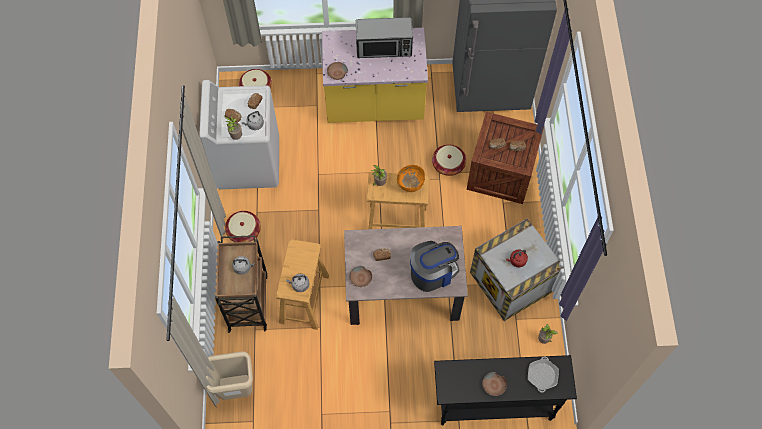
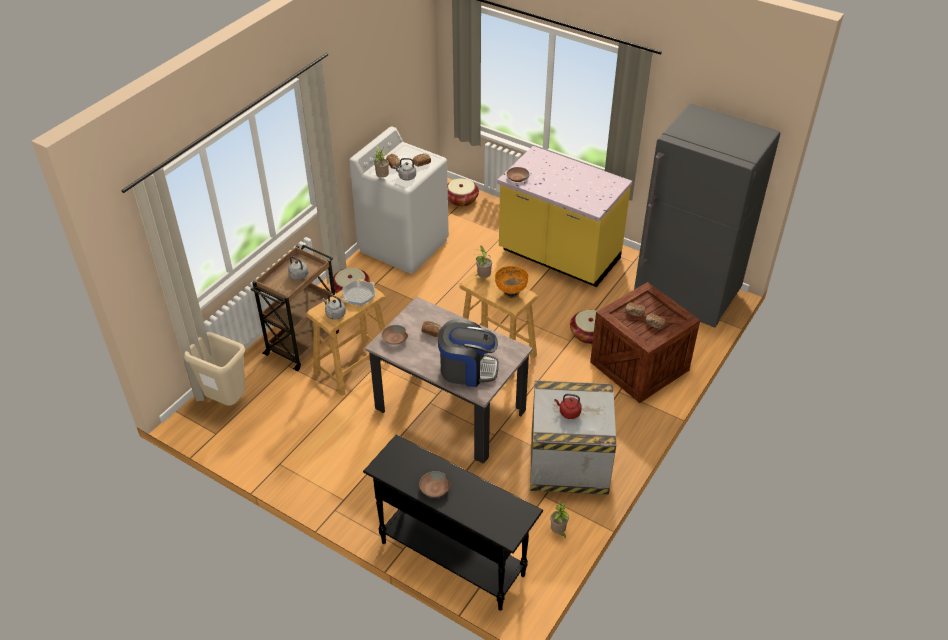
camera: 35 degrees right, 20 degrees down
(384, 47) = (579, 178): microwave -> none
(542, 375) = (494, 509): frying pan -> frying pan (359, 295)

